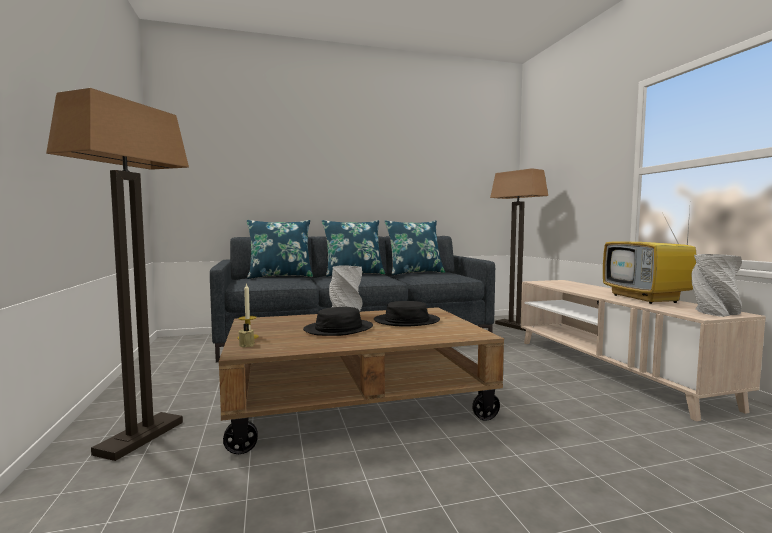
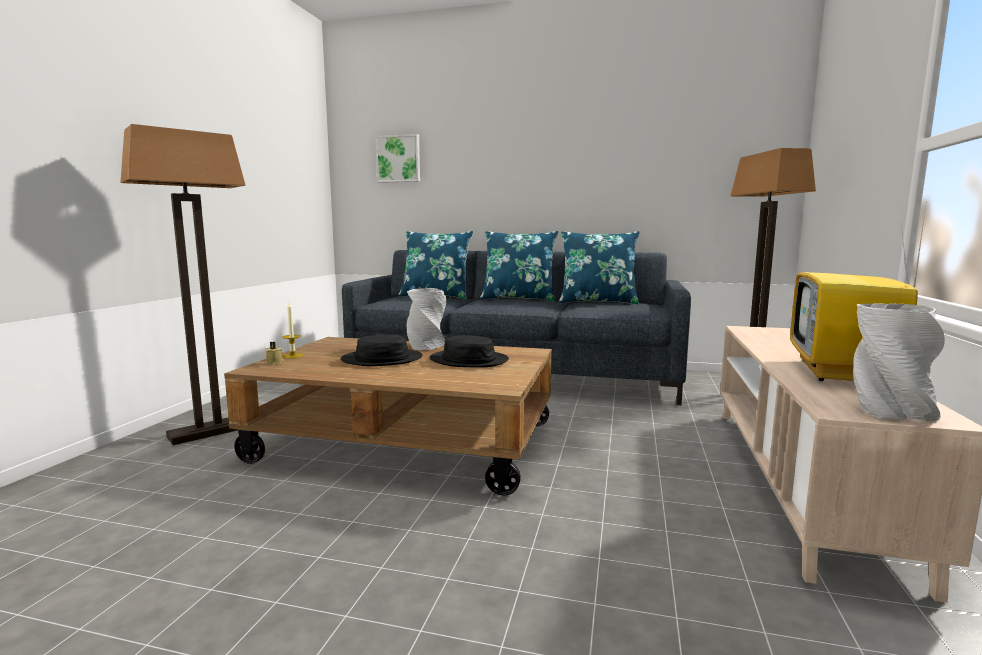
camera: 30 degrees right, 5 degrees up
(226, 155) = (399, 159): none -> picture

